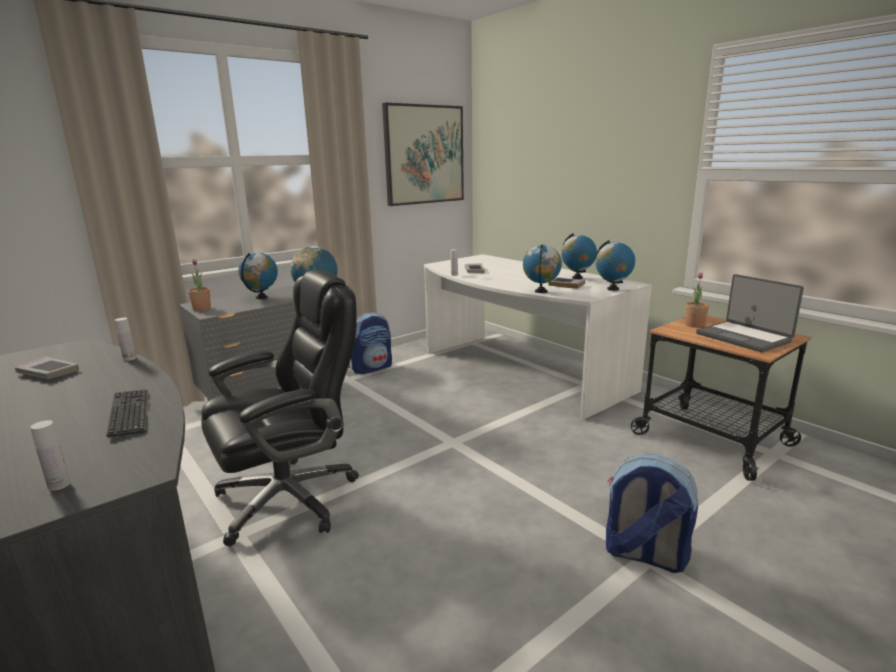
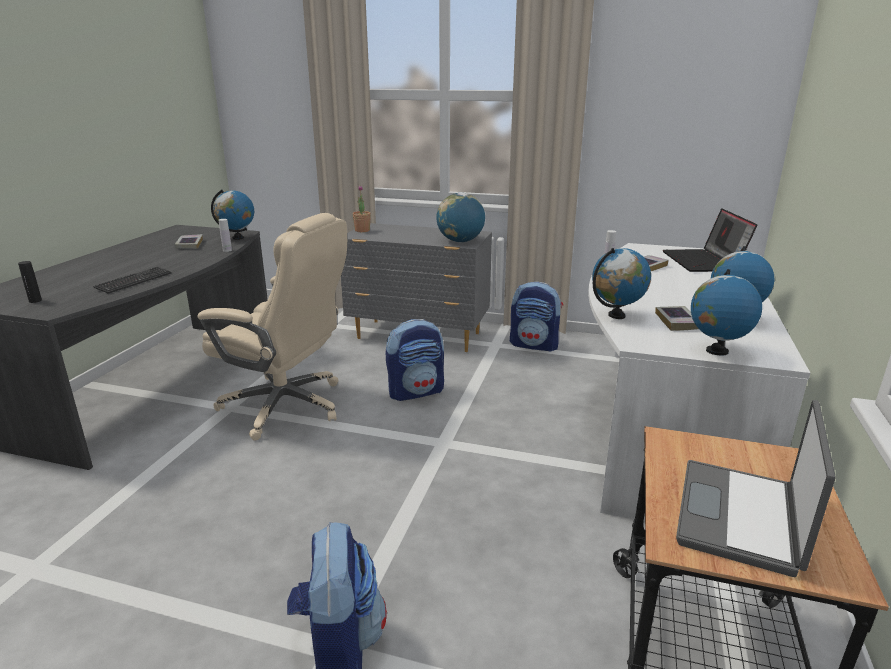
camera: 55 degrees right, 5 degrees up
(59, 485) = (35, 301): white bottle -> black bottle
(261, 297) = (415, 234): globe -> globe (238, 238)
(290, 498) = (286, 406): black office chair -> beige office chair
(366, 430) = (416, 391): none -> backpack
(424, 155) = (696, 95): picture -> none
(487, 262) = (704, 262): none -> laptop
(694, 325) = (736, 459): potted plant -> none

